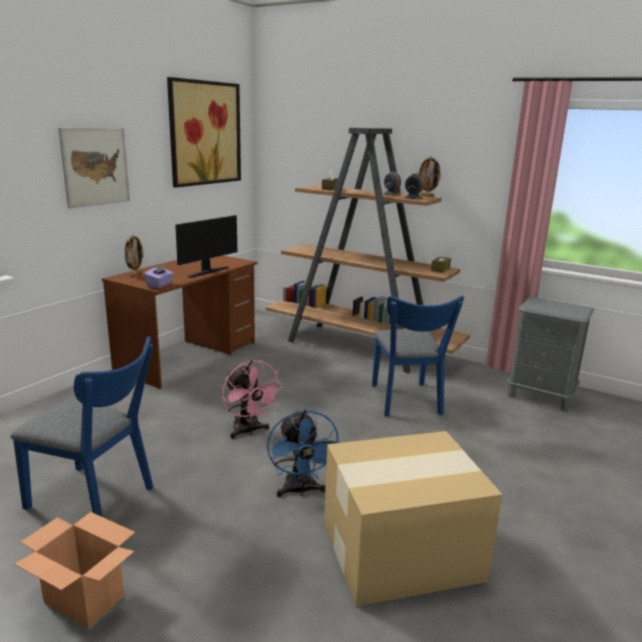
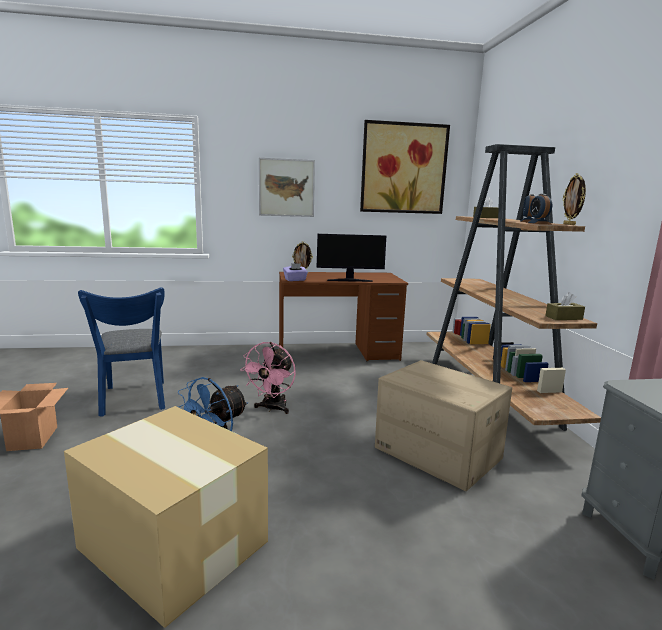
camera: 50 degrees right, 5 degrees down
(407, 402) = (436, 453): blue chair -> cardboard box

